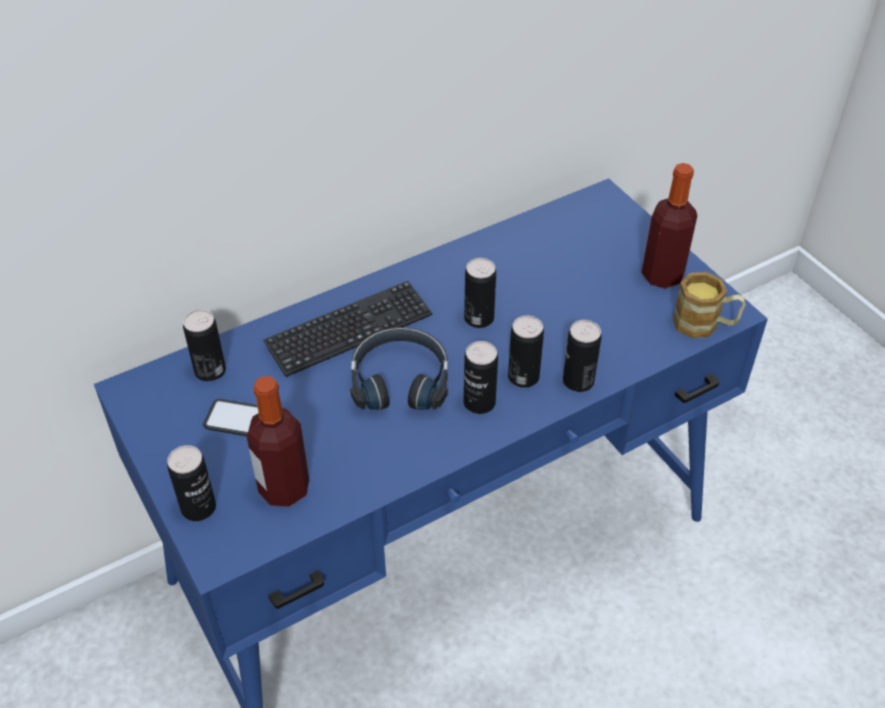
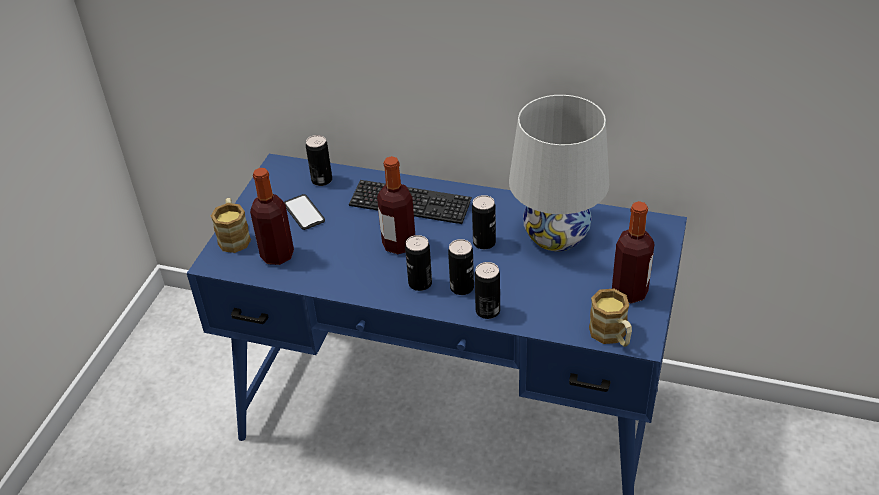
camera: 50 degrees right, 5 degrees down
(198, 508) = (234, 236): can -> mug
(400, 379) = (399, 244): black headphones -> bottle
(531, 266) = (556, 235): none -> white table lamp

